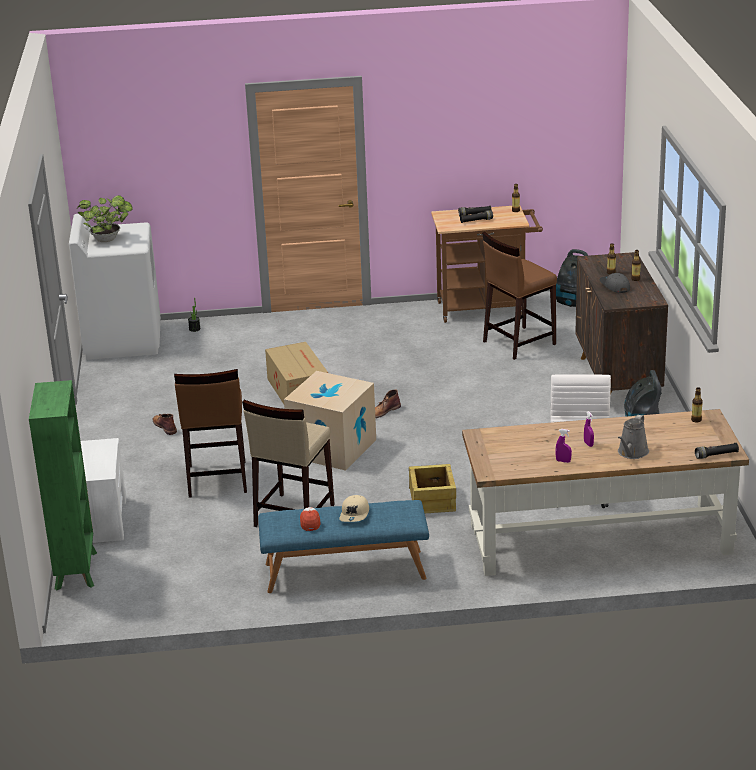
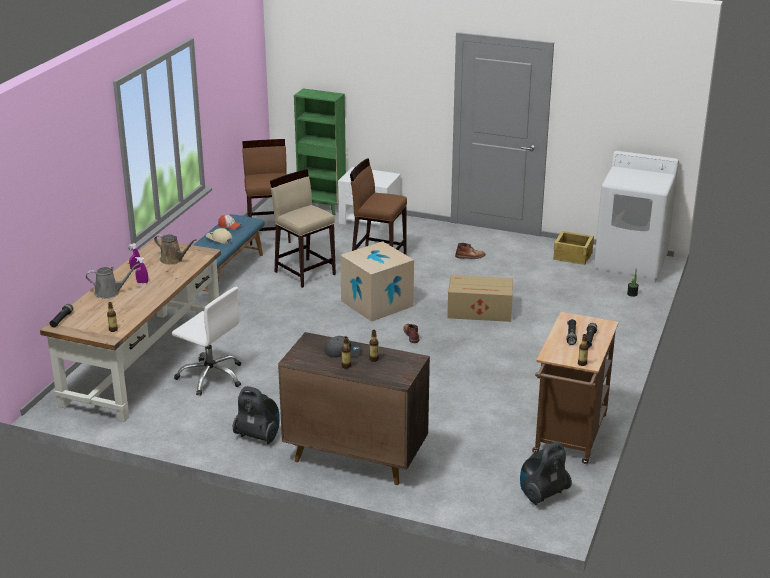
camera: 115 degrees right, 0 degrees up
(108, 240) = (636, 175): potted plant -> none
(432, 500) = (266, 319): crate -> crate (572, 256)
(517, 447) = (173, 260): none -> brown watering can
(518, 343) = (478, 431): brown stool -> brown stool (269, 234)
(632, 453) = (110, 292): grey watering can -> grey watering can turned 120 degrees clockwise

